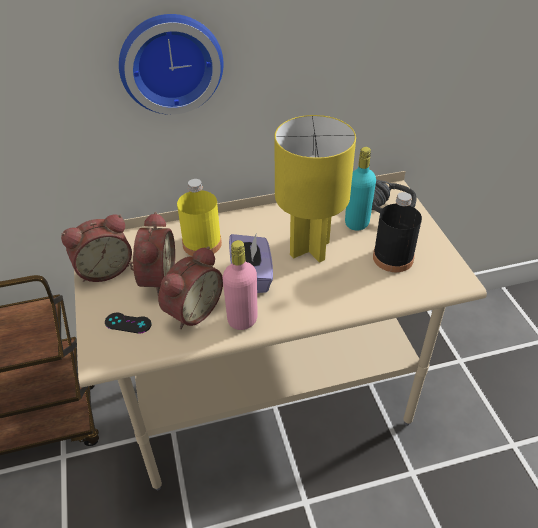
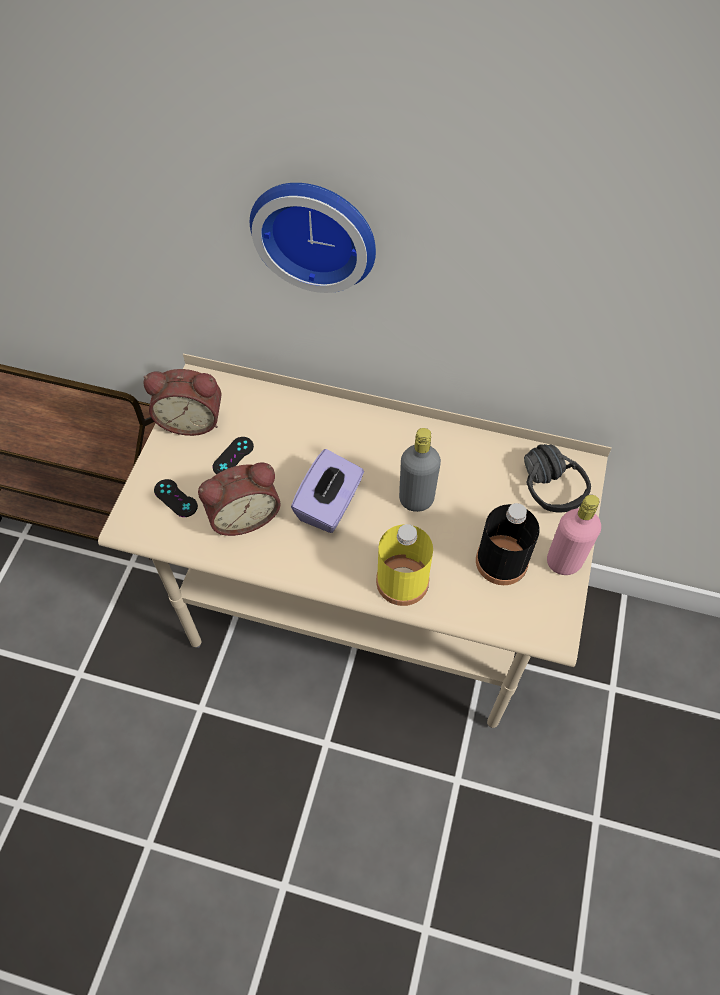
camera: 30 degrees right, 15 degrees up
(155, 278) = (233, 456): alarm clock -> black game controller
(202, 244) = (307, 435): yellow bottle -> yellow bottle (402, 581)
(242, 320) = (284, 554): pink bottle -> pink bottle (564, 562)
(308, 248) = (416, 499): yellow table lamp -> grey bottle
(357, 223) = (497, 492): turquoise bottle -> none

